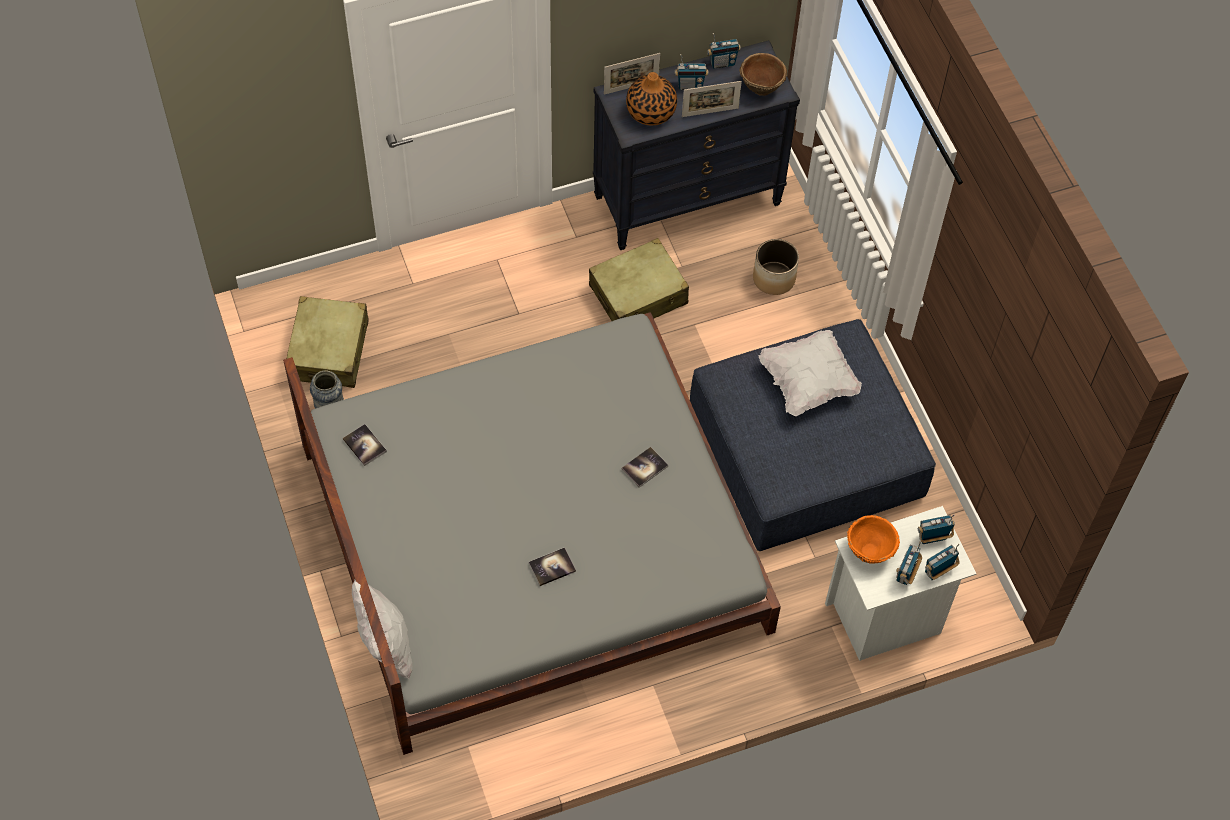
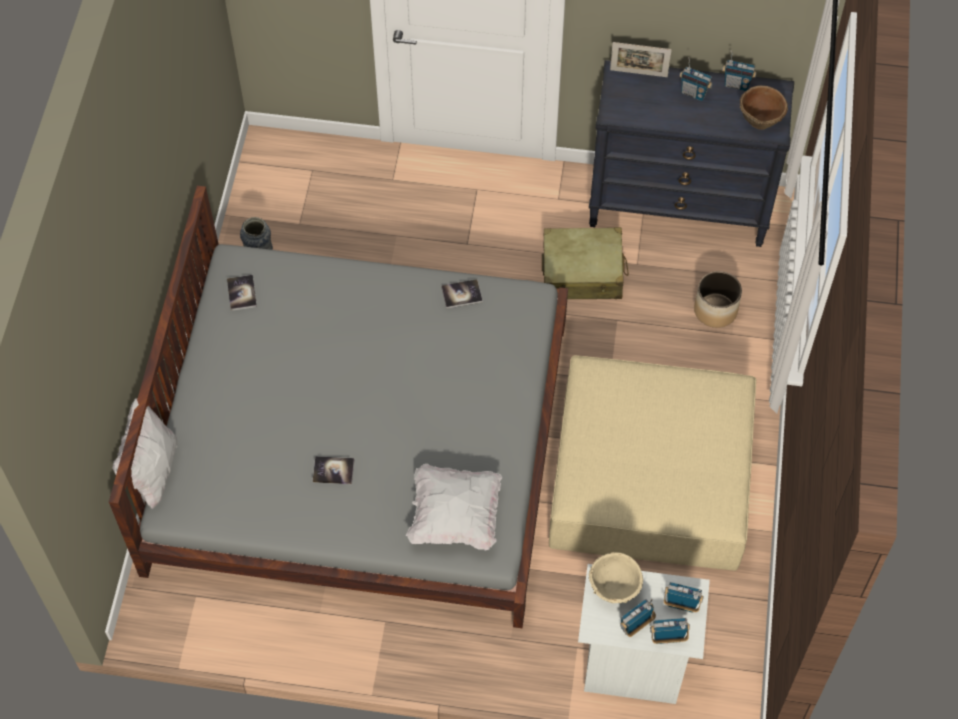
camera: 30 degrees right, 0 degrees up
(329, 350) = (288, 206): beige suitcase -> none
(644, 468) = (468, 421): book -> book (461, 294)
(651, 111) = (643, 101): vase -> none
(710, 112) = (697, 124): picture frame -> none
(805, 451) = (649, 478): blue ottoman -> beige ottoman
(808, 382) = (668, 412): white pillow -> white pillow (455, 516)
(869, 550) = (614, 588): orange bowl -> beige bowl

